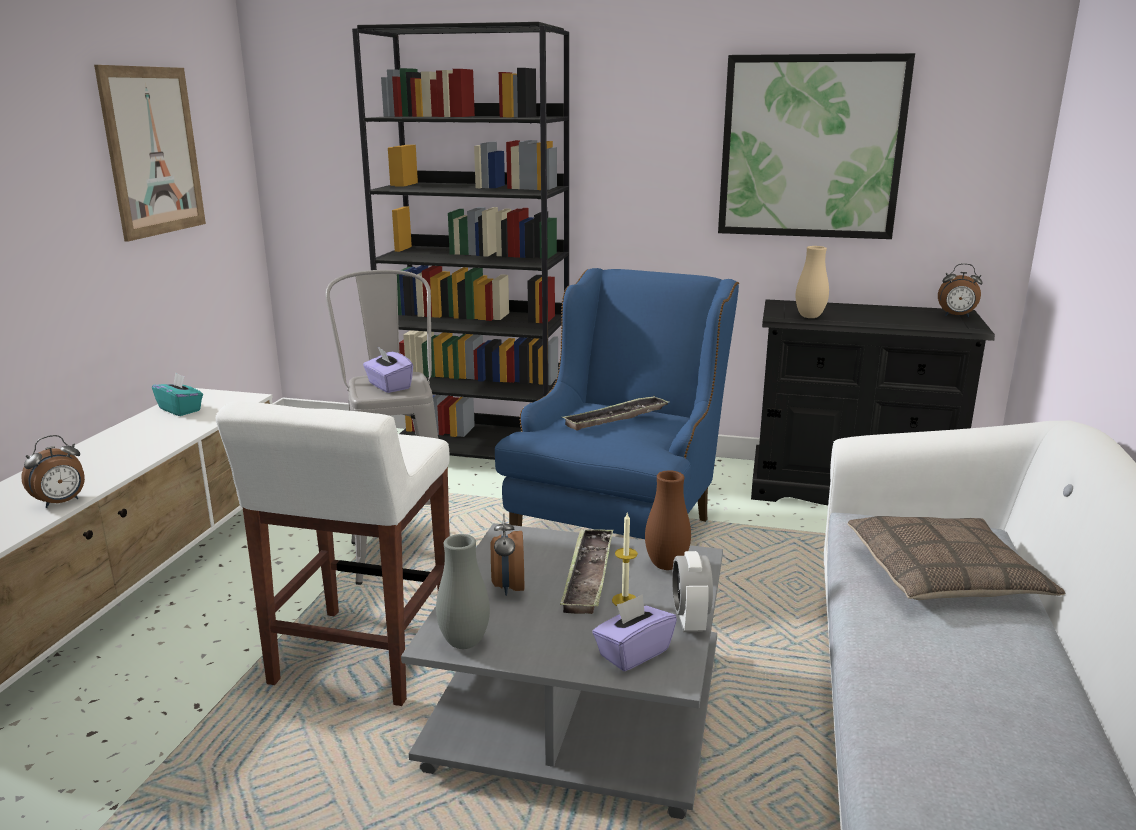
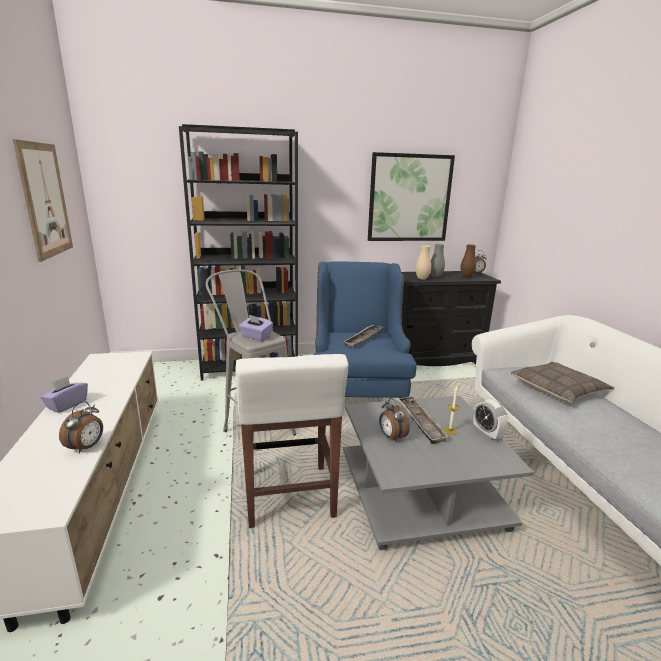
camera: 25 degrees left, 0 degrees up
(180, 409) = (100, 369): turquoise tissue box -> none
(464, 642) = (405, 473): grey vase -> grey vase (435, 276)
(633, 652) = (483, 456): purple tissue box -> purple tissue box (67, 405)
(666, 565) = (447, 409): brown vase -> brown vase (466, 277)

